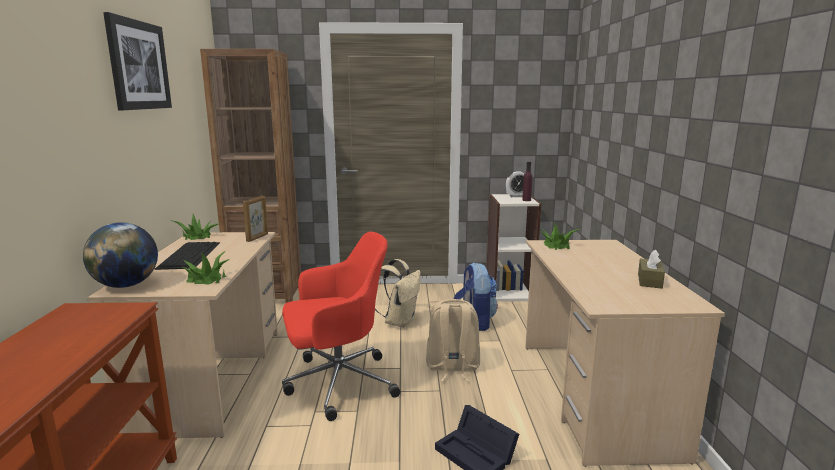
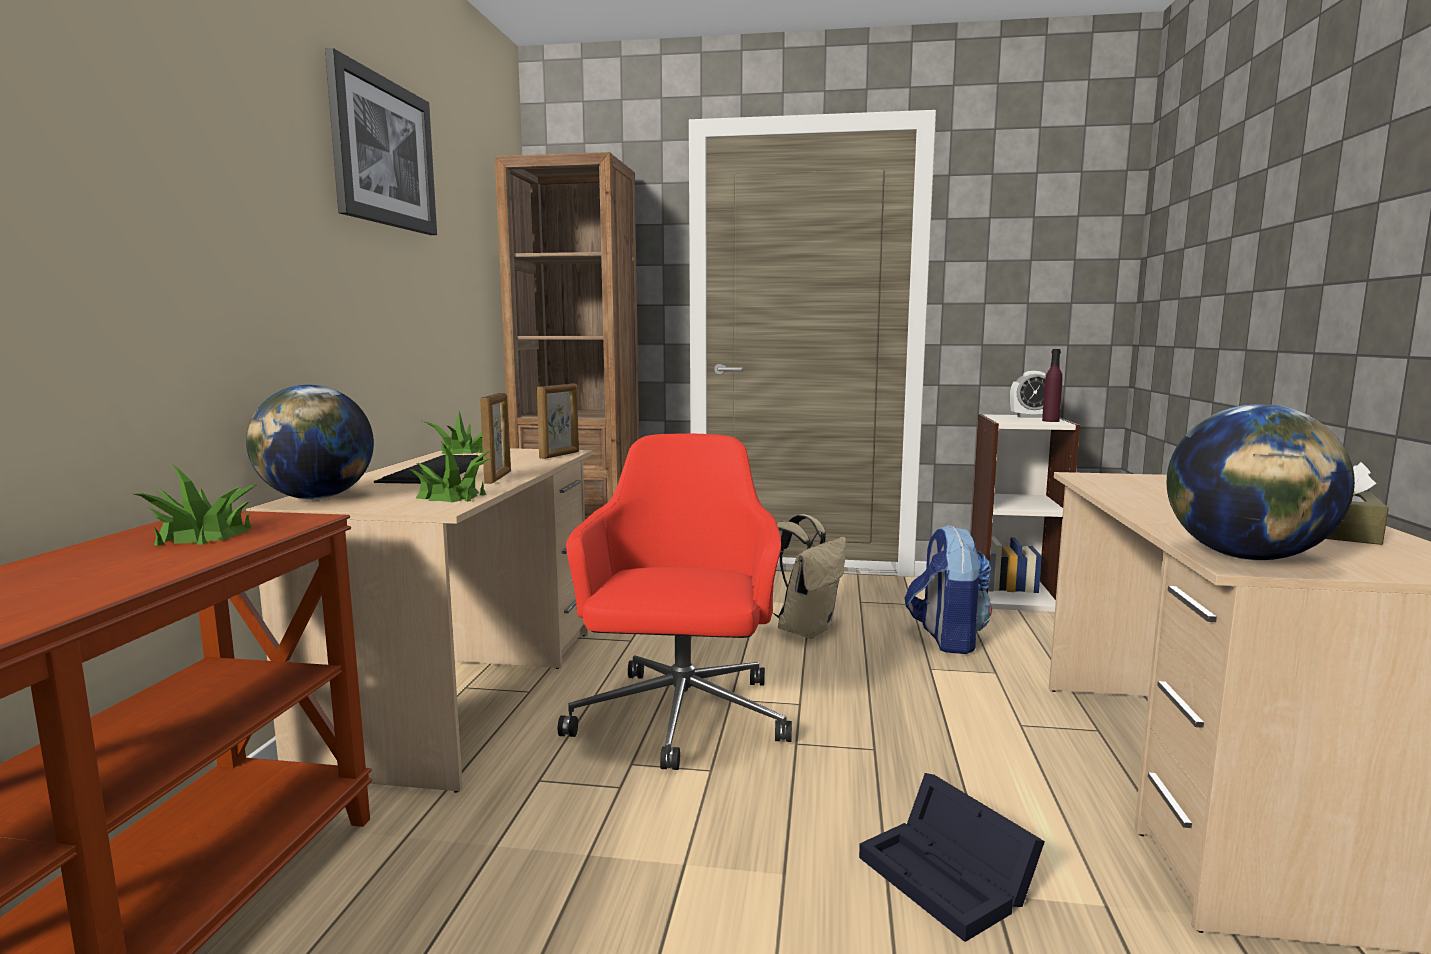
camera: 10 degrees right, 5 degrees down
(228, 261) = (498, 478): none -> picture frame
(337, 383) = (680, 719): red office chair -> red office chair turned 75 degrees counterclockwise
(452, 367) = (900, 711): beige backpack -> none
(556, 245) = (1118, 479): potted plant -> potted plant (203, 535)
(604, 301) = (1246, 557): none -> globe

